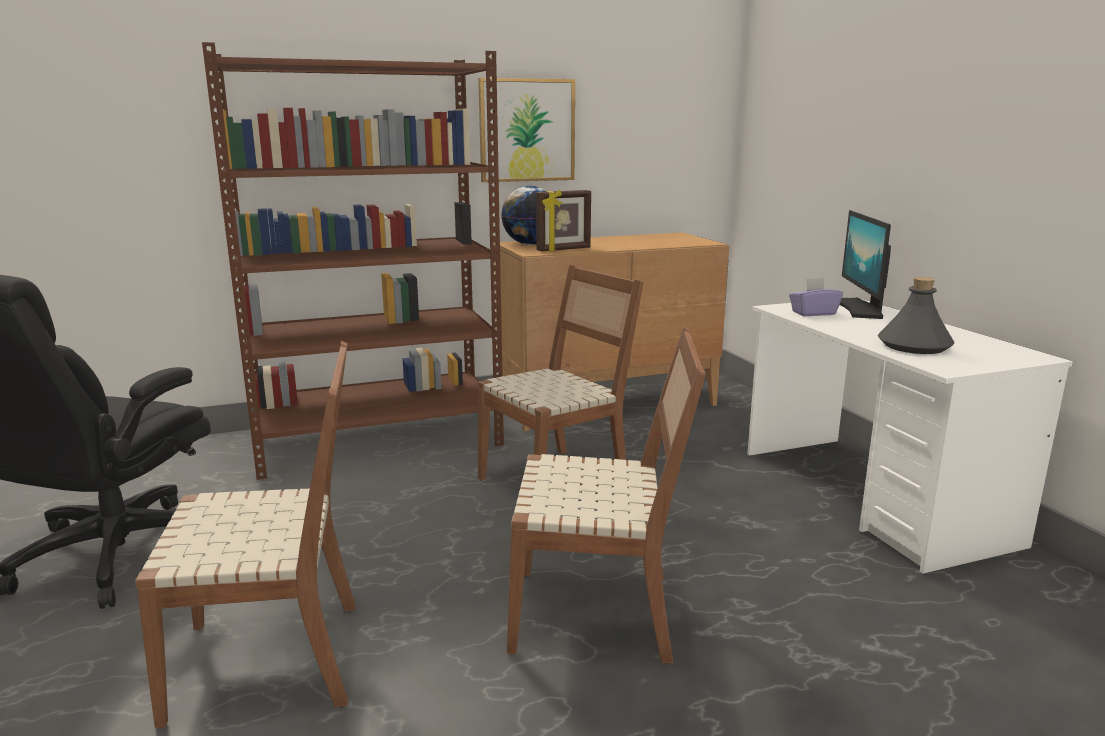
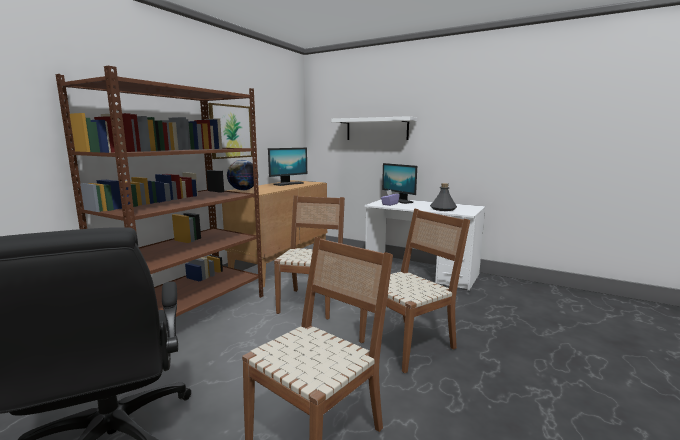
camera: 40 degrees left, 5 degrees down
(564, 250) = (268, 190): picture frame -> none
(645, 240) = (288, 184): none -> monitor
(860, 123) = (377, 129): none -> white shelf

